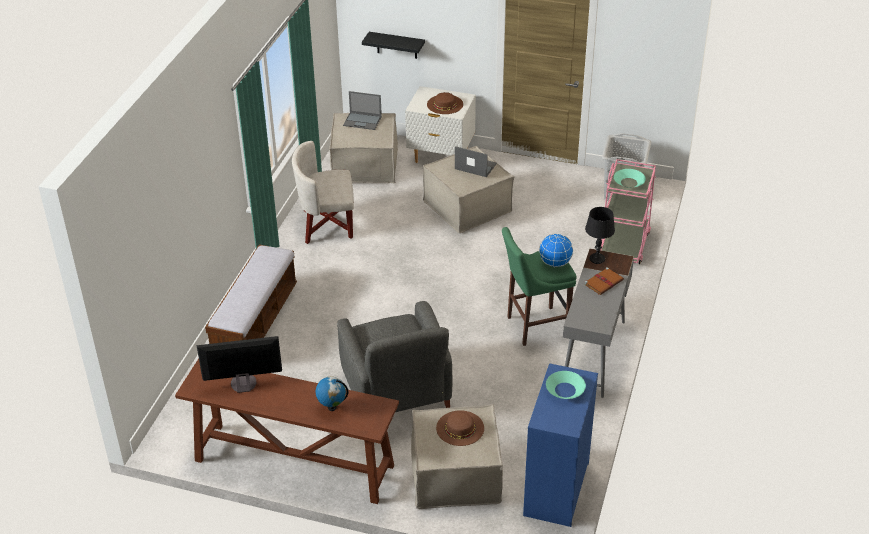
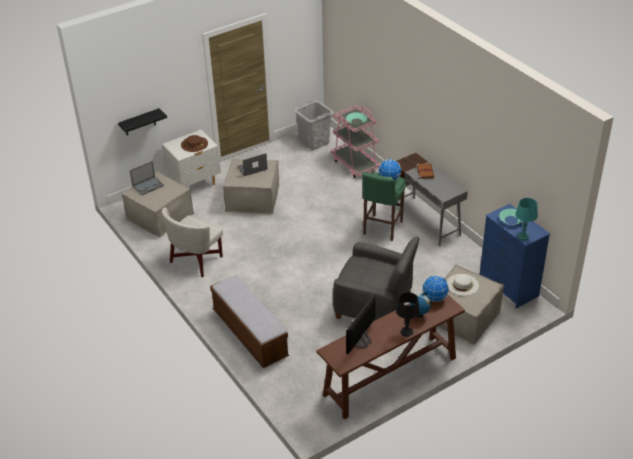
camera: 50 degrees left, 0 degrees up
(375, 405) = (434, 298): none -> globe
(460, 428) = (462, 284): brown hat -> white hat
(543, 415) = (523, 236): none -> turquoise table lamp
(597, 259) = (404, 164): black table lamp -> black table lamp (406, 332)

